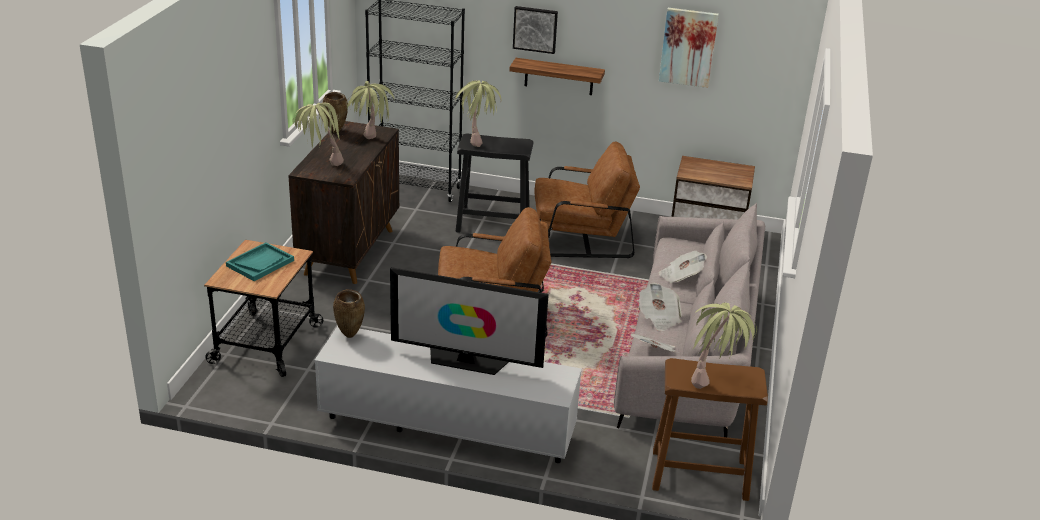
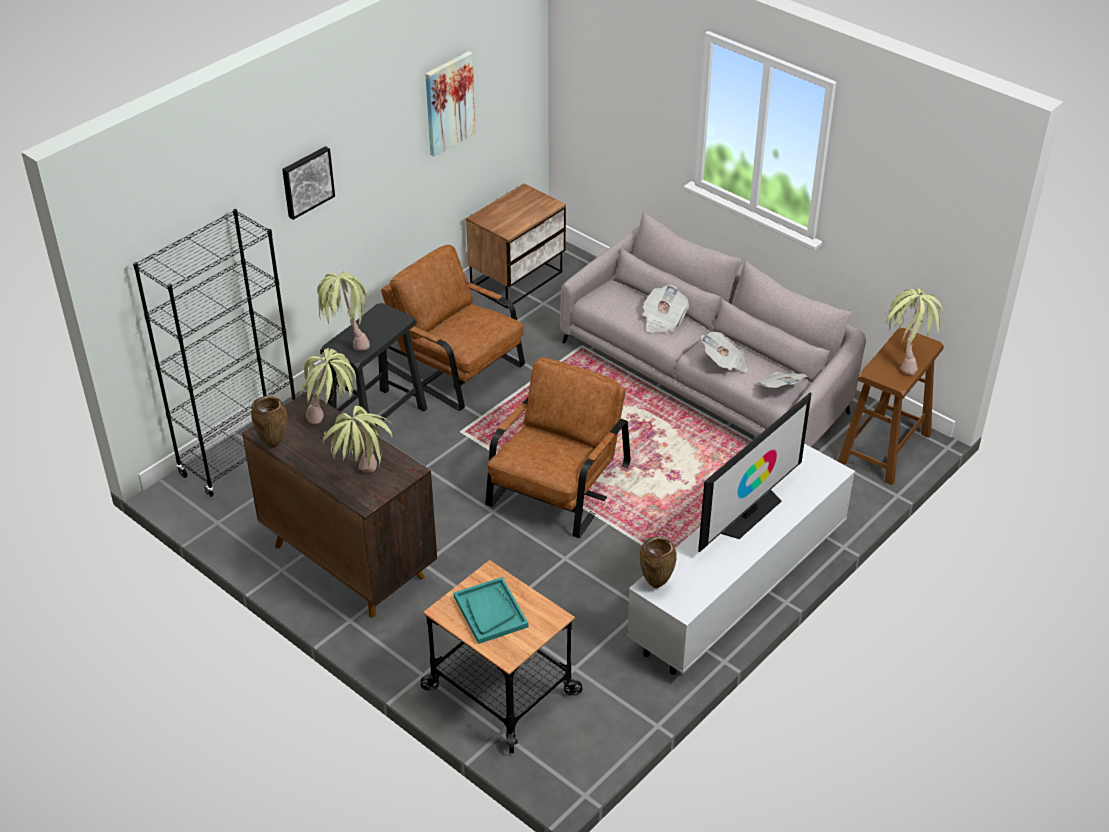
camera: 60 degrees left, 10 degrees up
(559, 76) = (339, 218): shelf -> none
(581, 237) = (456, 366): brown armchair -> brown armchair turned 75 degrees counterclockwise

